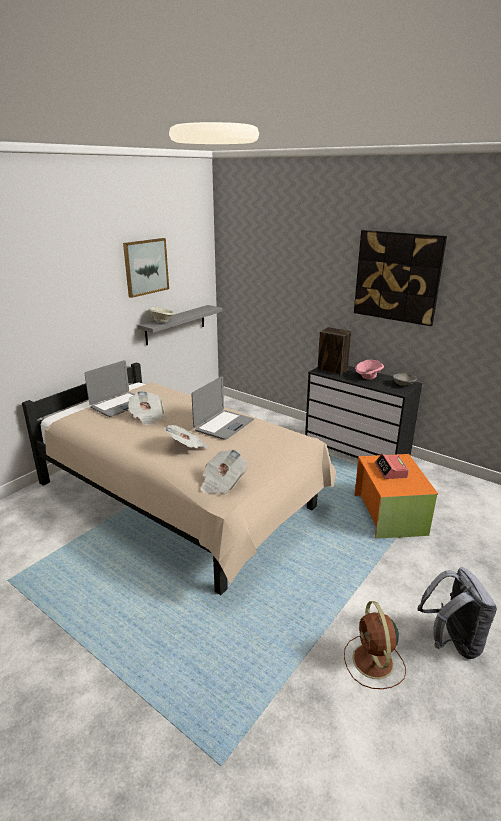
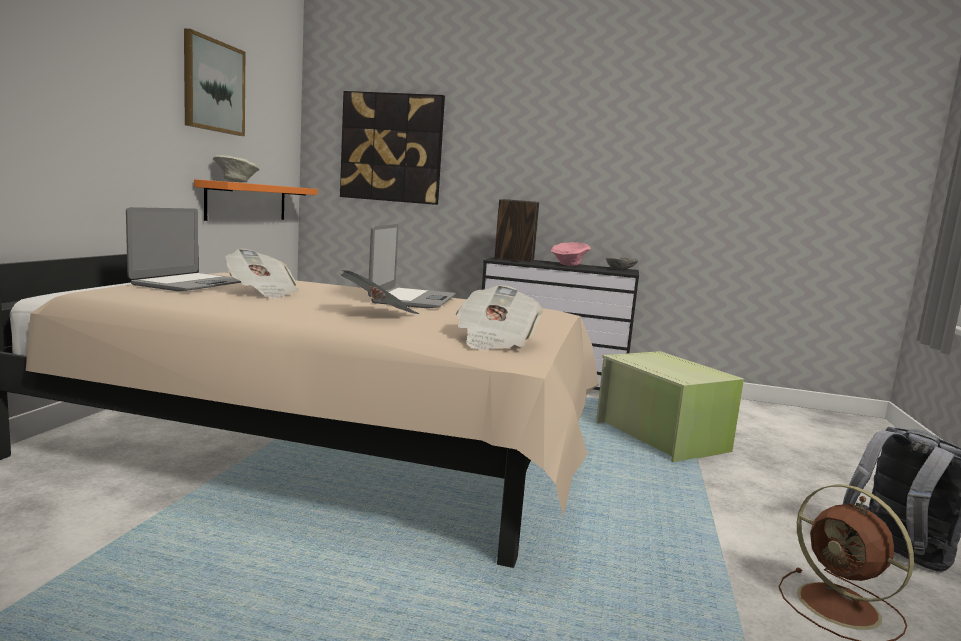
camera: 25 degrees left, 15 degrees down
(175, 324) = (247, 201): grey shelf -> orange shelf
(390, 514) = (662, 436): orange storage box -> green storage box
(391, 471) = (661, 364): alarm clock -> none
(397, 277) = (597, 128): picture -> picture (392, 148)

